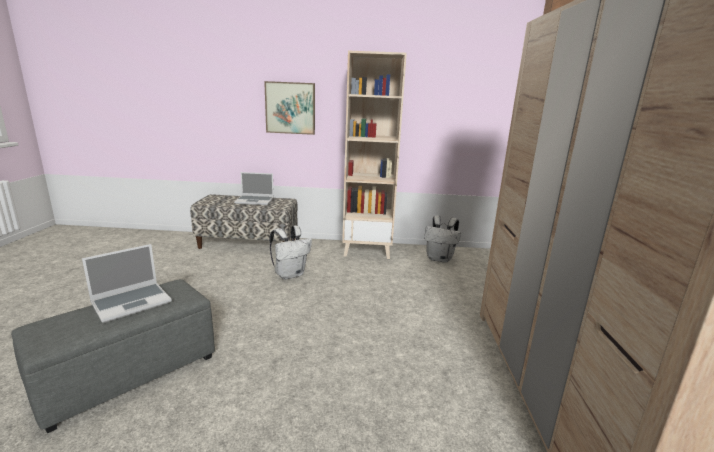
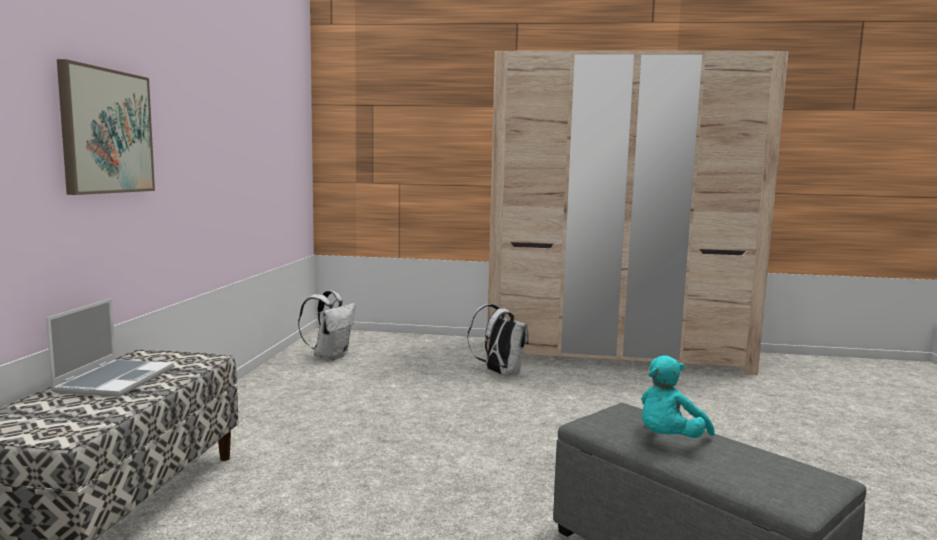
camera: 85 degrees left, 10 degrees down
(132, 302) = (669, 440): laptop -> turquoise plush toy
(290, 274) = (342, 452): white backpack -> white backpack (499, 373)
(367, 250) = (264, 392): beige bookcase -> none

